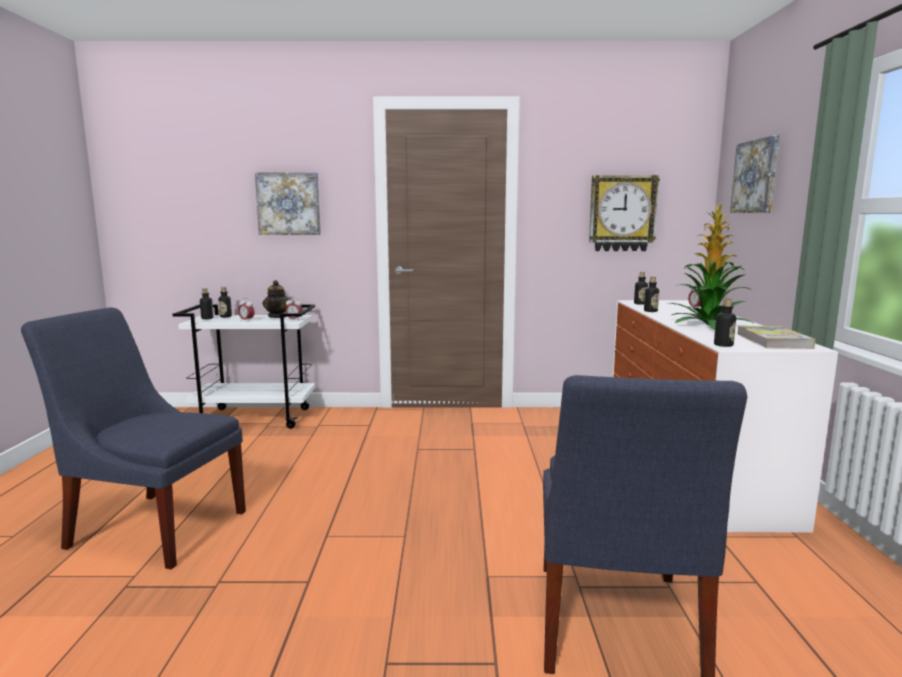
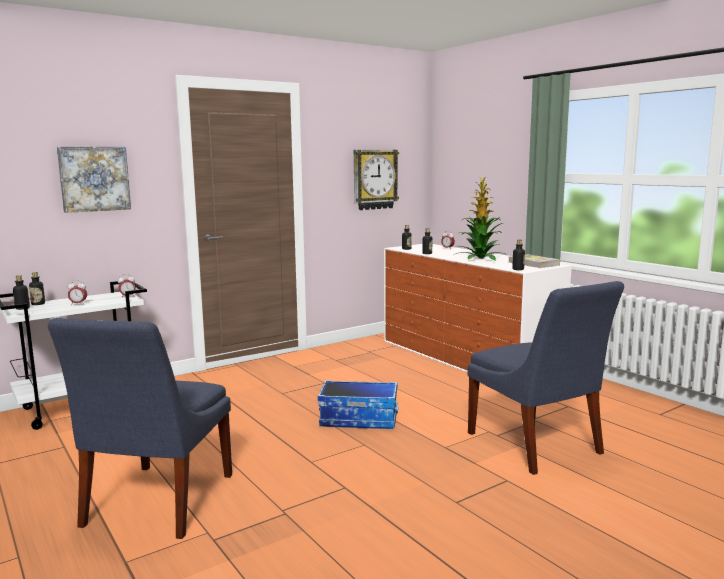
camera: 35 degrees left, 0 degrees up
(153, 527) = (156, 503): blue chair -> blue chair turned 60 degrees counterclockwise
(278, 316) = (99, 296): teapot -> none
(446, 503) = (359, 419): none -> storage box
(756, 176) = (471, 153): picture -> none

